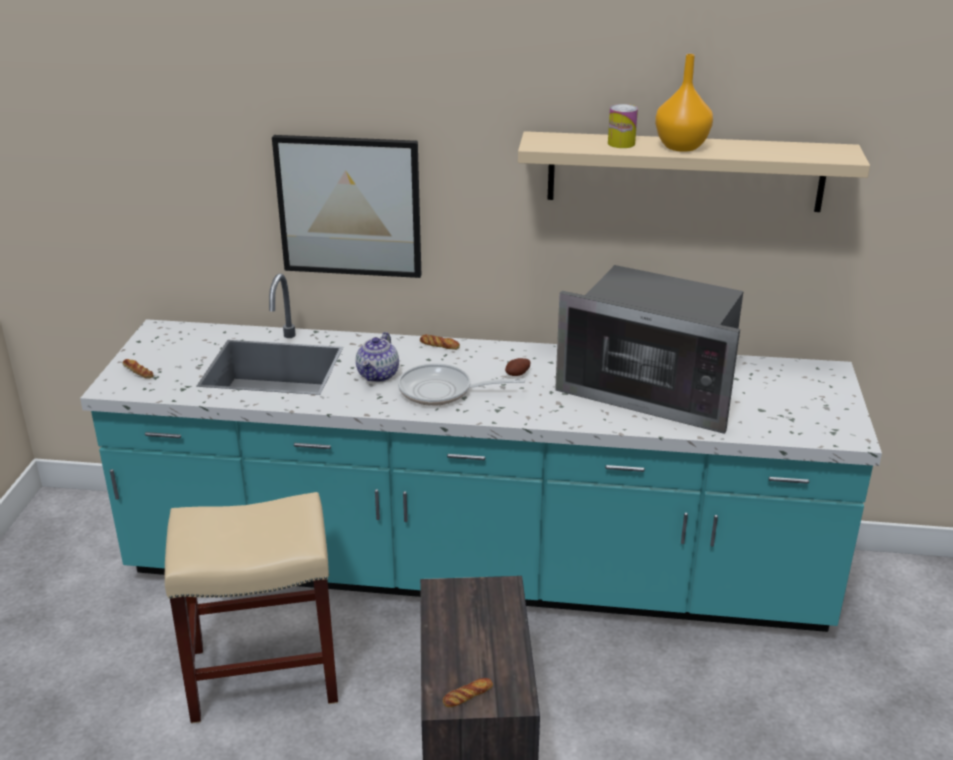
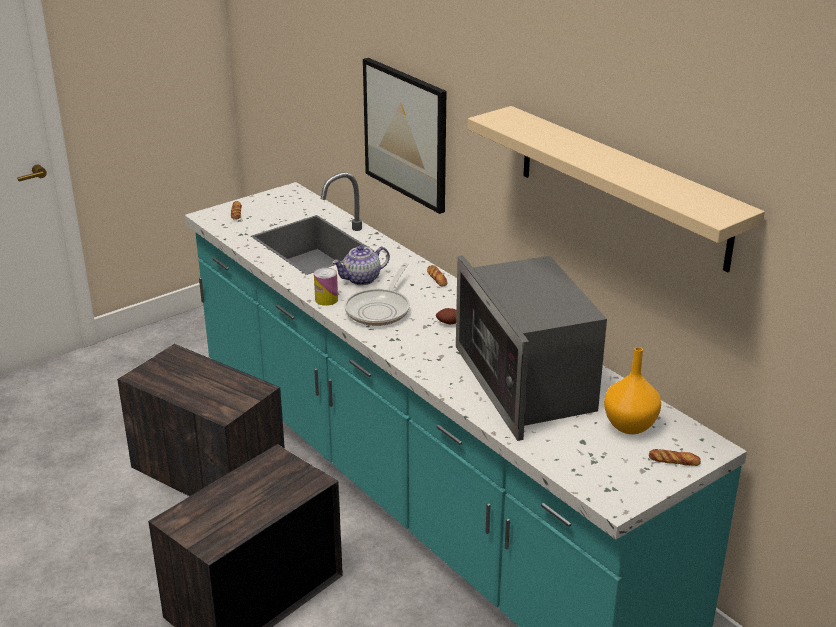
camera: 45 degrees right, 0 degrees up
(262, 675) = (206, 471): beige stool -> crate
(442, 391) = (380, 309): frying pan -> frying pan turned 120 degrees counterclockwise
(467, 695) = (191, 525): bread -> bread (674, 461)
(621, 143) = (555, 139): can -> can (326, 299)
(680, 146) = (595, 157): orange vase -> orange vase (629, 425)

